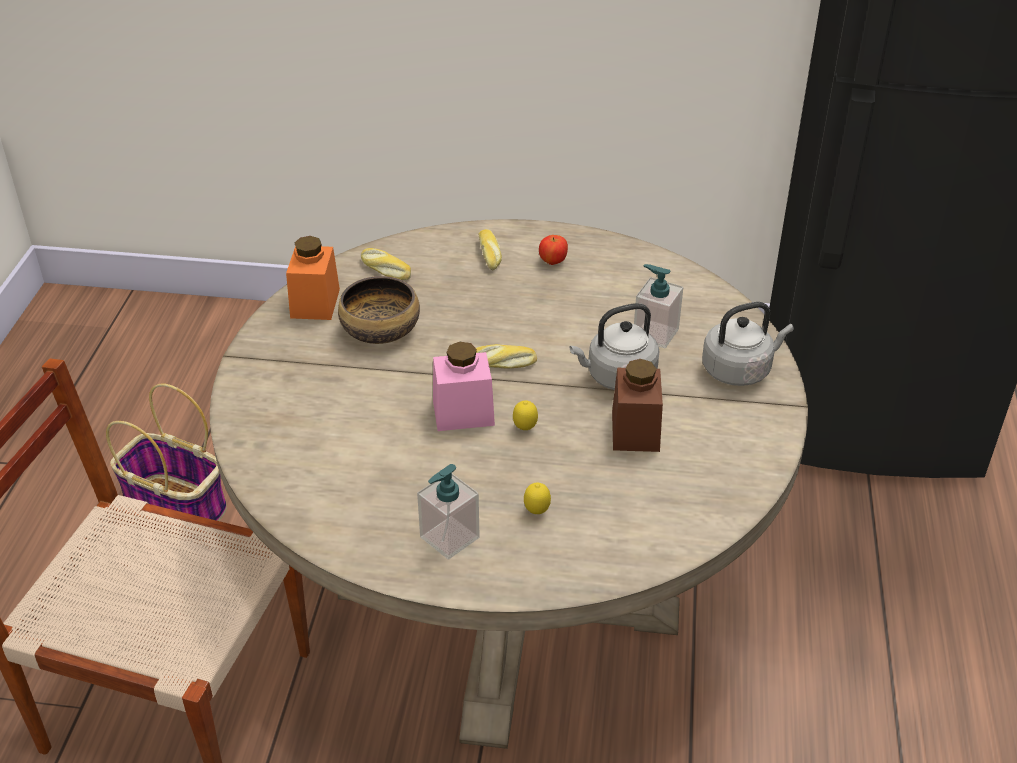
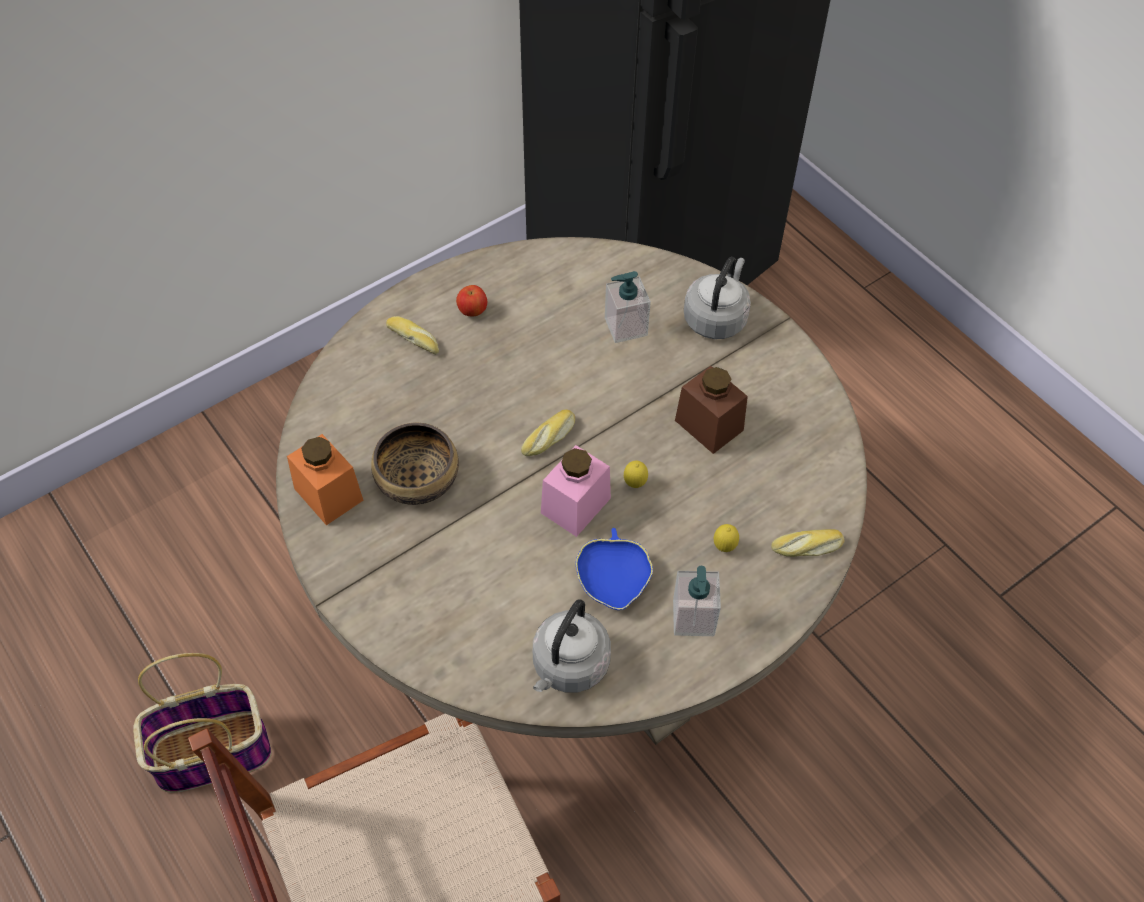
camera: 45 degrees left, 15 degrees up
(384, 270) = (345, 417): bread -> bread (807, 548)
(426, 473) = (613, 580): none -> blue bowl
(617, 377) = (644, 387): grey kettle -> grey kettle (568, 667)

